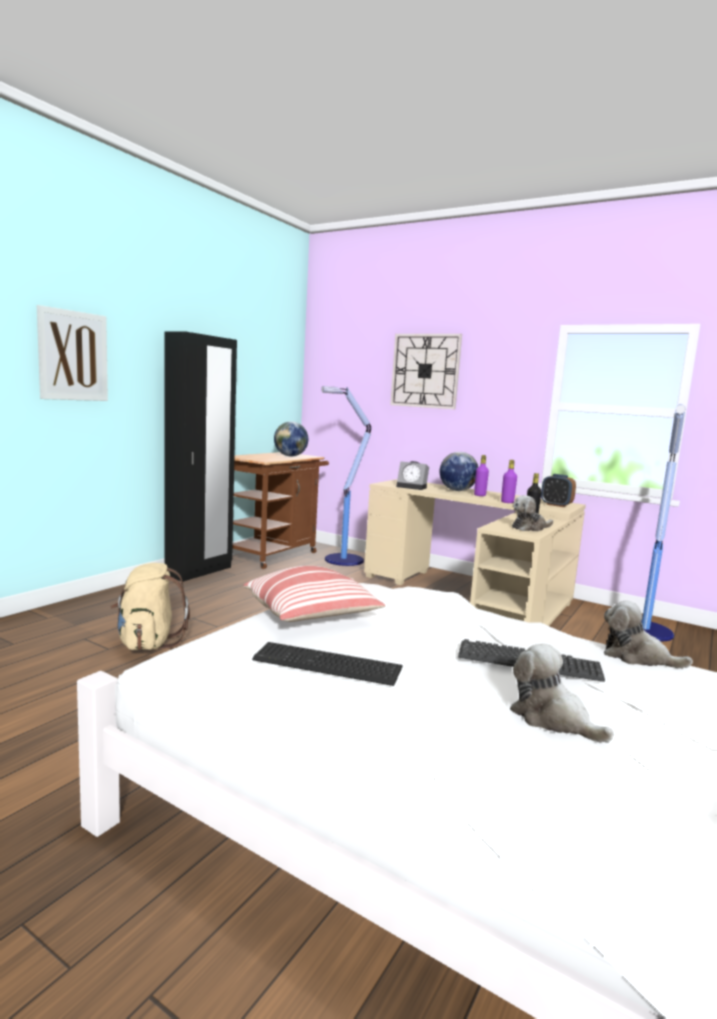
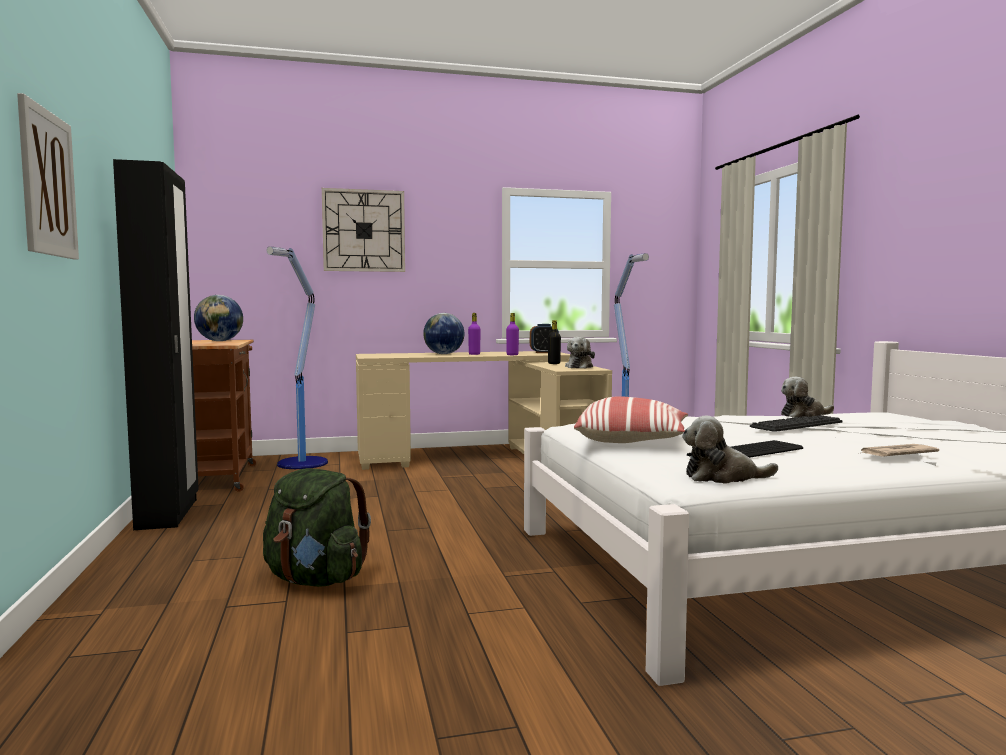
camera: 45 degrees left, 5 degrees down
(148, 643) = (315, 580): beige backpack -> green backpack
(412, 487) = (403, 356): alarm clock -> none
(444, 740) = (896, 454): none -> newspaper
(552, 718) = (879, 438): plush toy -> plush toy (722, 477)

